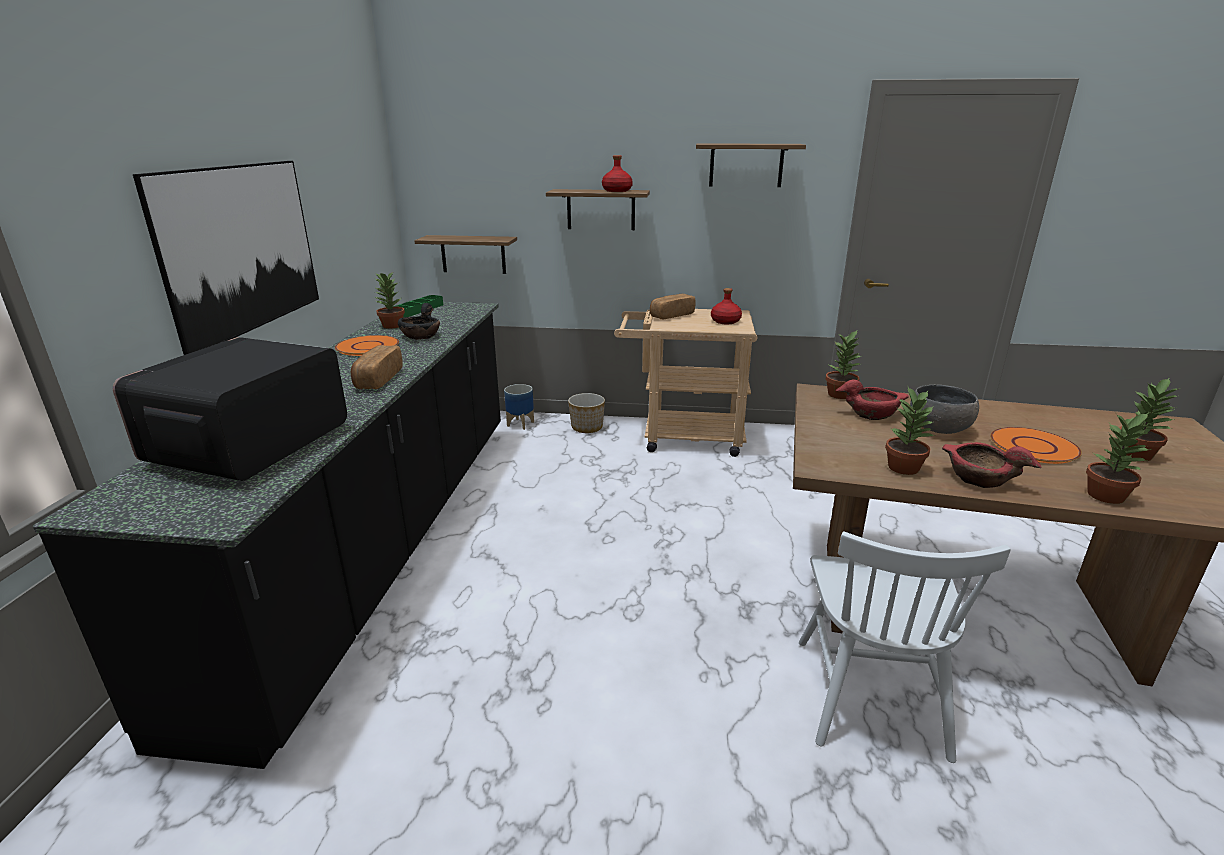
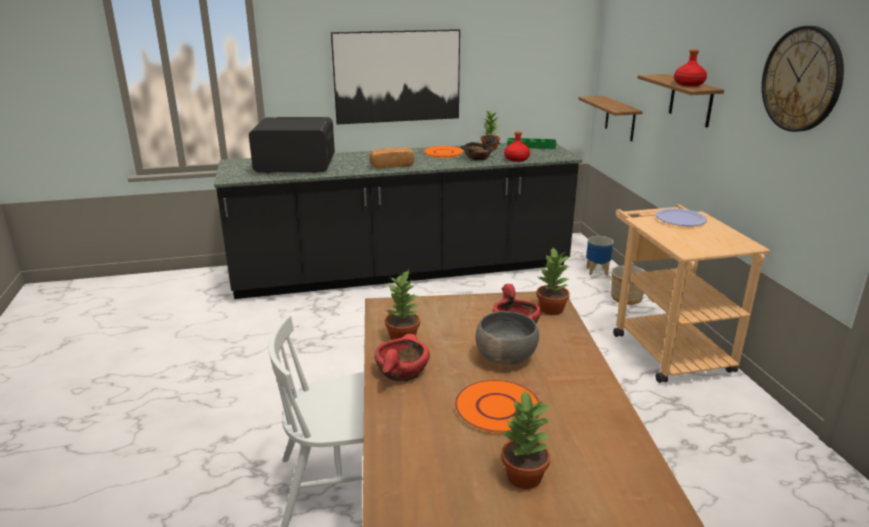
camera: 70 degrees right, 0 degrees up
(671, 315) = (680, 219): bread -> plate
(725, 321) = (701, 242): red bottle -> red bottle (516, 159)
(746, 165) = (802, 79): shelf -> wall clock
(1106, 496) = (399, 436): potted plant -> none

